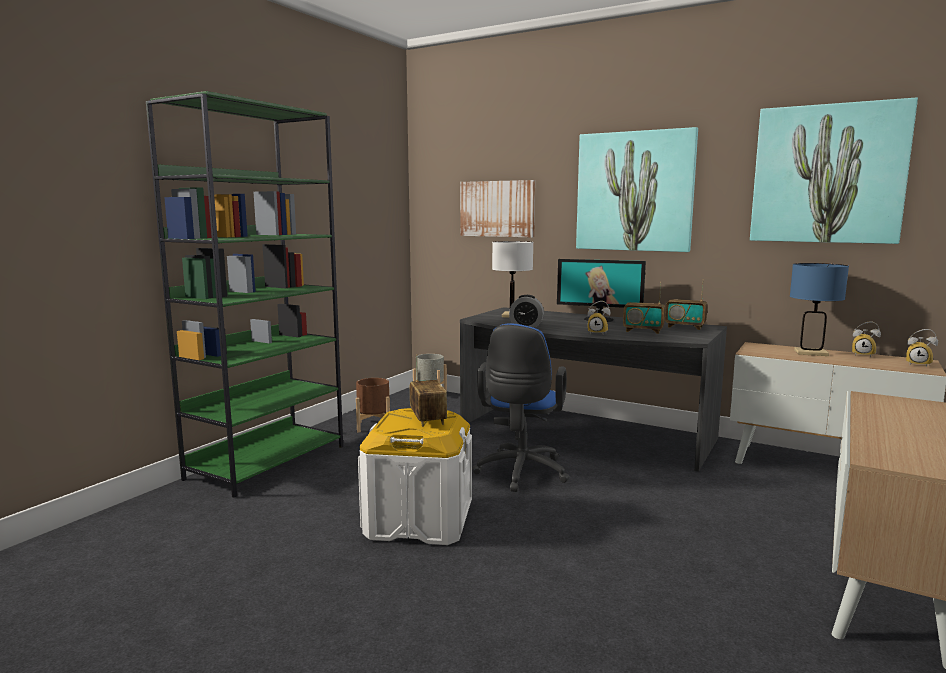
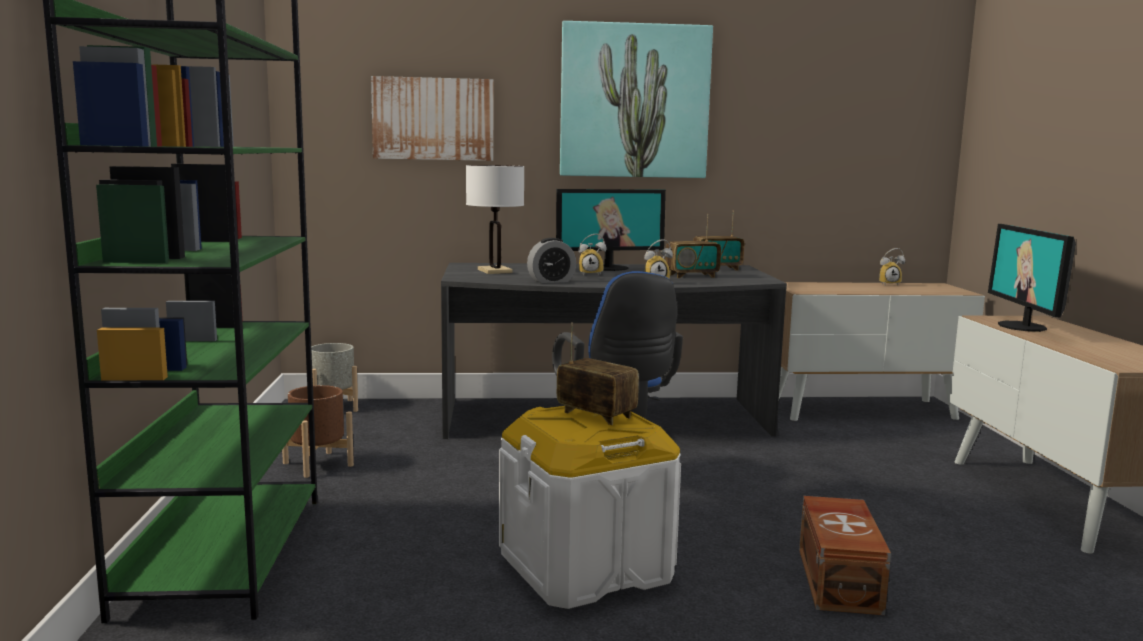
camera: 35 degrees left, 0 degrees up
(567, 581) = (840, 579): none -> brown storage box
(810, 353) = (847, 286): blue table lamp -> none
(827, 174) = (845, 90): picture -> none
(885, 409) = (1023, 326): none -> monitor
(919, 364) = (944, 288): alarm clock -> alarm clock (591, 274)

